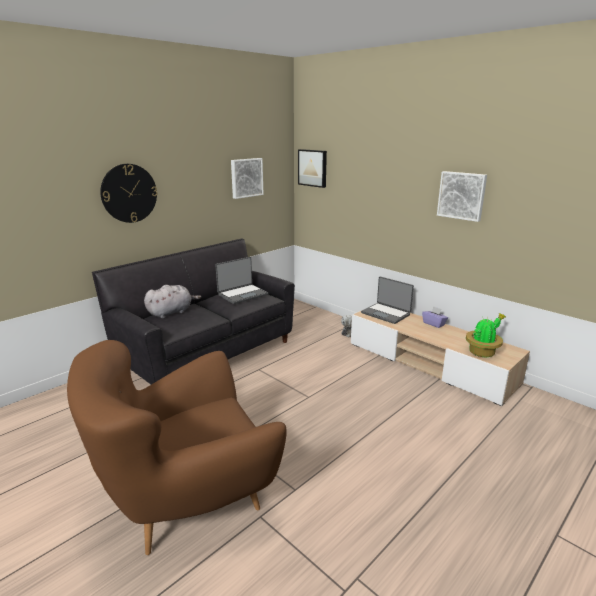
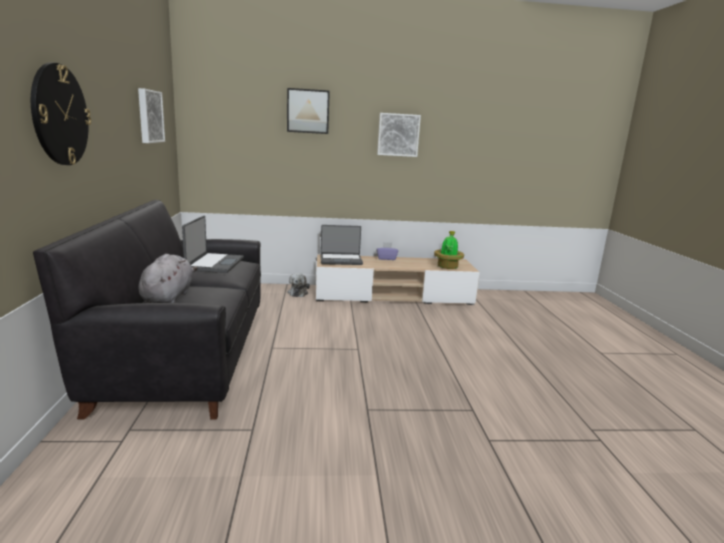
camera: 50 degrees left, 5 degrees down
(188, 499) = (423, 470): brown armchair -> none
(313, 168) = (210, 112): picture -> picture (308, 111)

